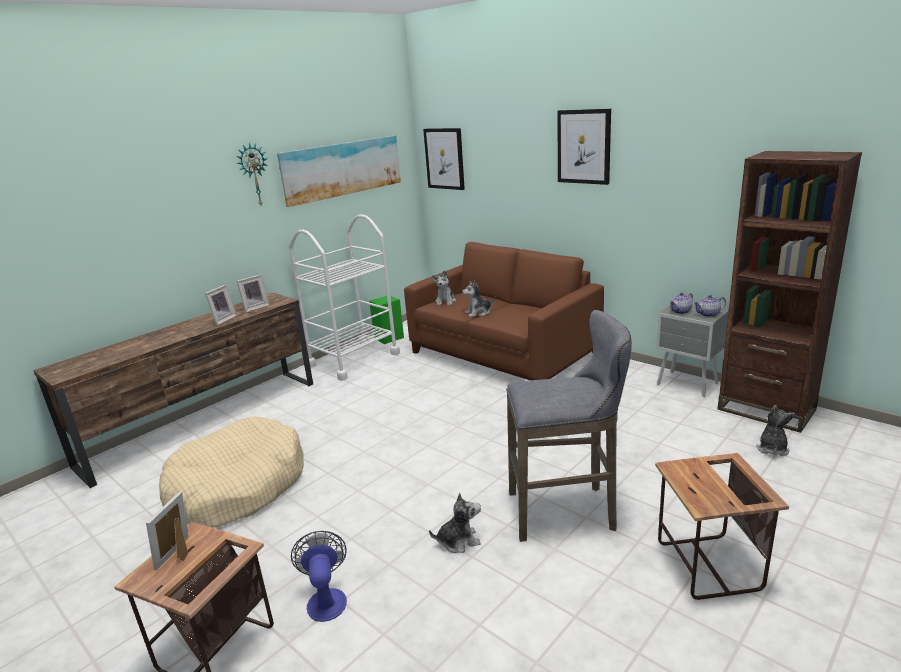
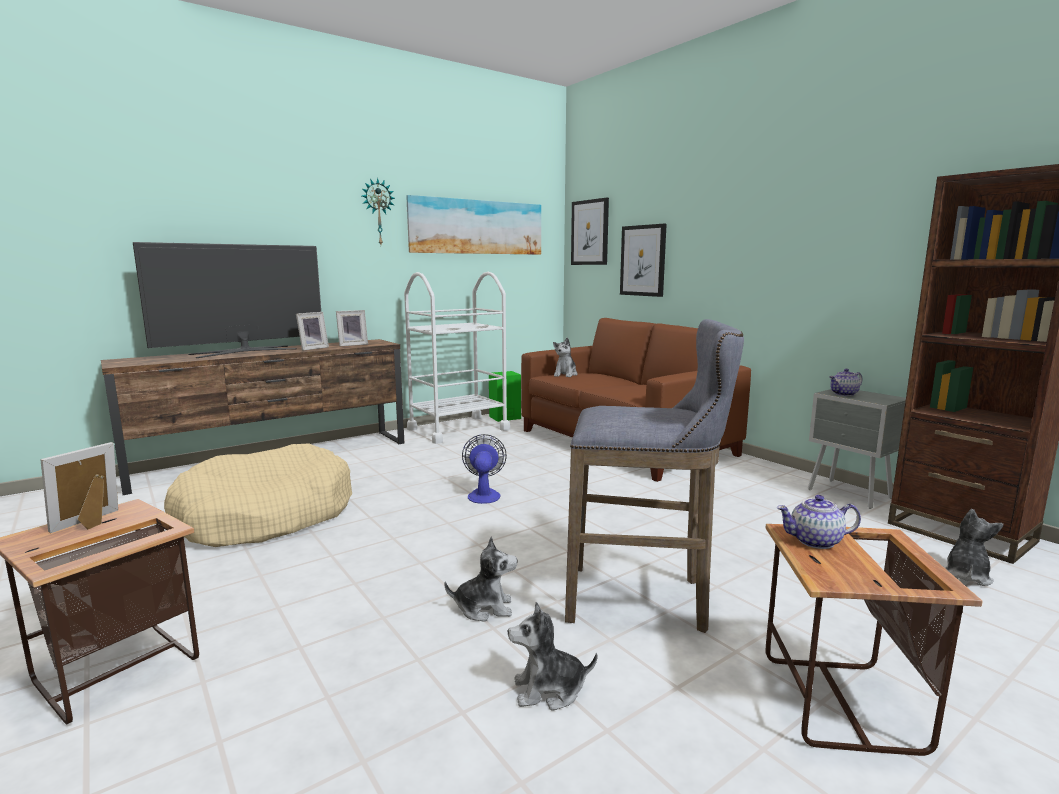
camera: 10 degrees right, 10 degrees down
(162, 335) = (244, 351): none -> television
(326, 598) = (283, 641): fan -> fan (484, 494)
(478, 313) = (597, 385): plush toy -> plush toy (549, 690)
(584, 146) = (738, 204): picture -> picture (643, 260)
(708, 314) = (882, 399): teapot -> teapot (815, 541)

